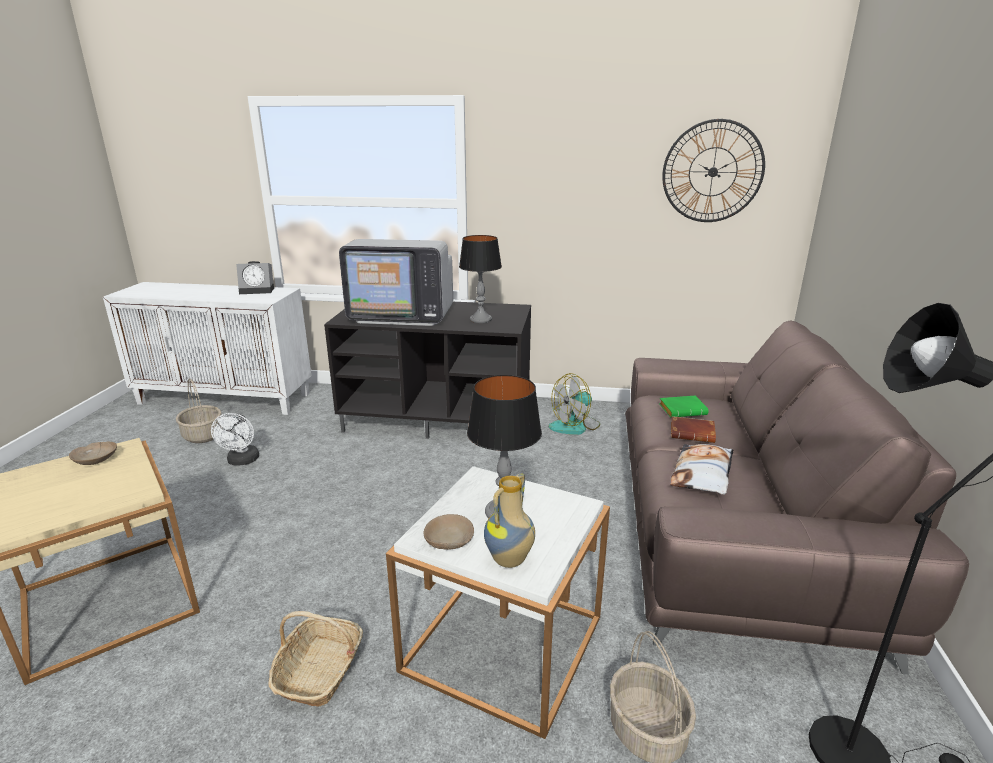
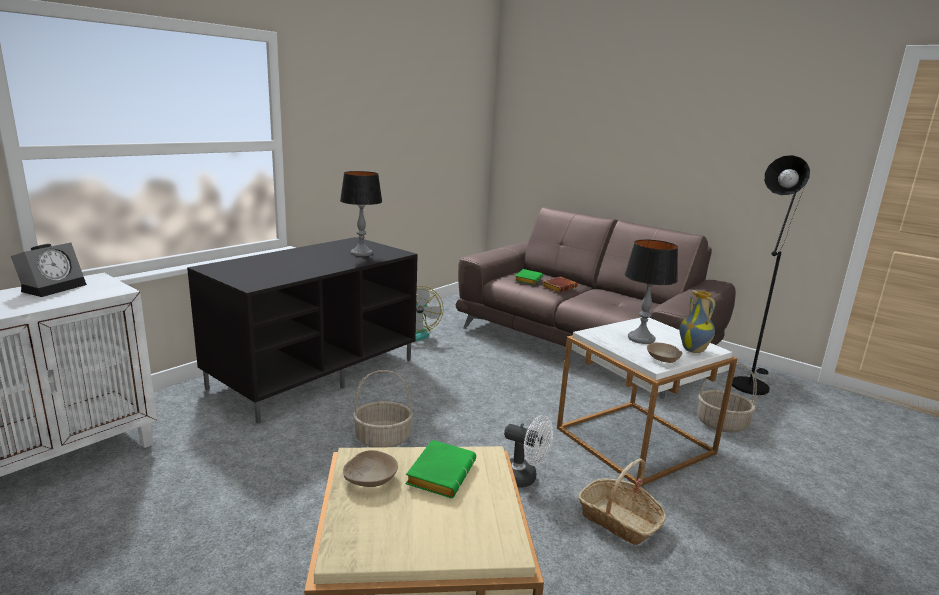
camera: 60 degrees left, 5 degrees down
(109, 481) = (440, 473): none -> green book
(202, 435) = (90, 519): basket -> basket (382, 439)
(242, 461) = (221, 499): white fan -> white fan (523, 478)
(402, 316) = (294, 268): television -> none
(703, 474) = (605, 301): pillow -> none
(712, 172) = (446, 112): wall clock -> none

